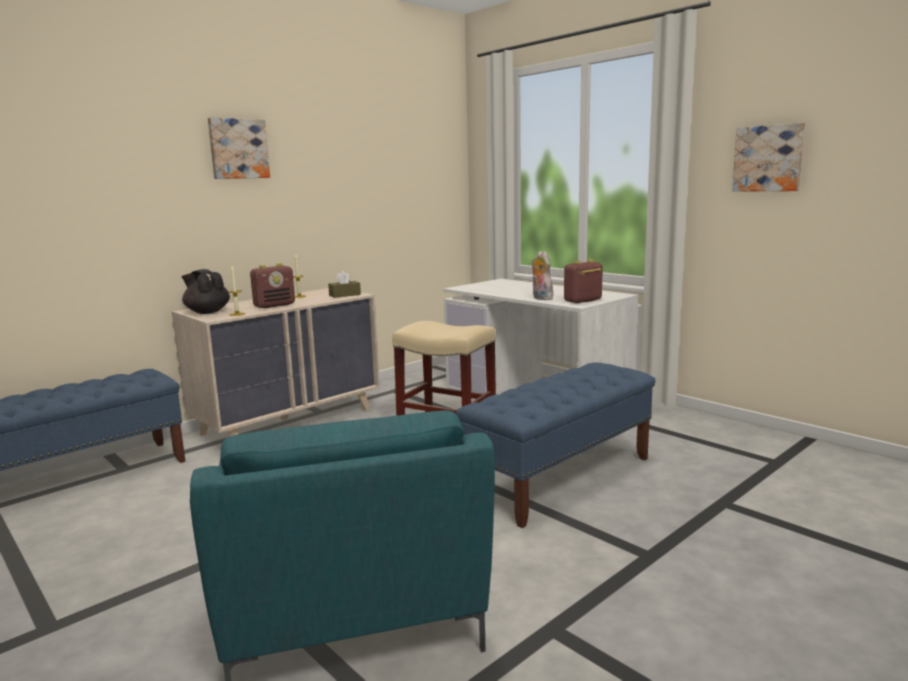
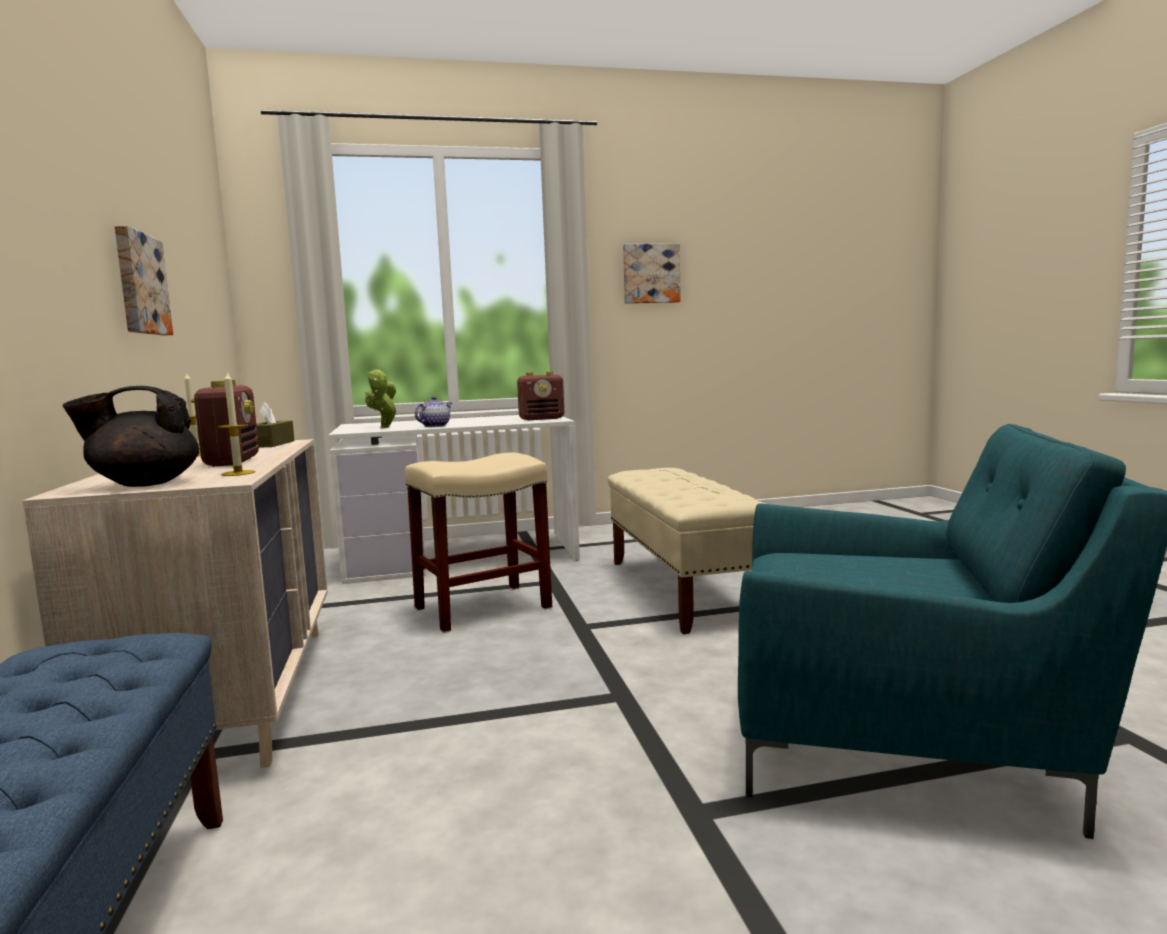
camera: 60 degrees left, 5 degrees down
(238, 149) = (57, 146): picture -> picture (139, 284)
(485, 288) = (384, 428): none -> potted plant
(505, 293) = (435, 426): none -> teapot
(540, 298) = (496, 423): plush toy -> none
(560, 478) = (683, 589): blue bench -> beige bench
(582, 301) = (542, 419): radio -> radio turned 105 degrees counterclockwise

